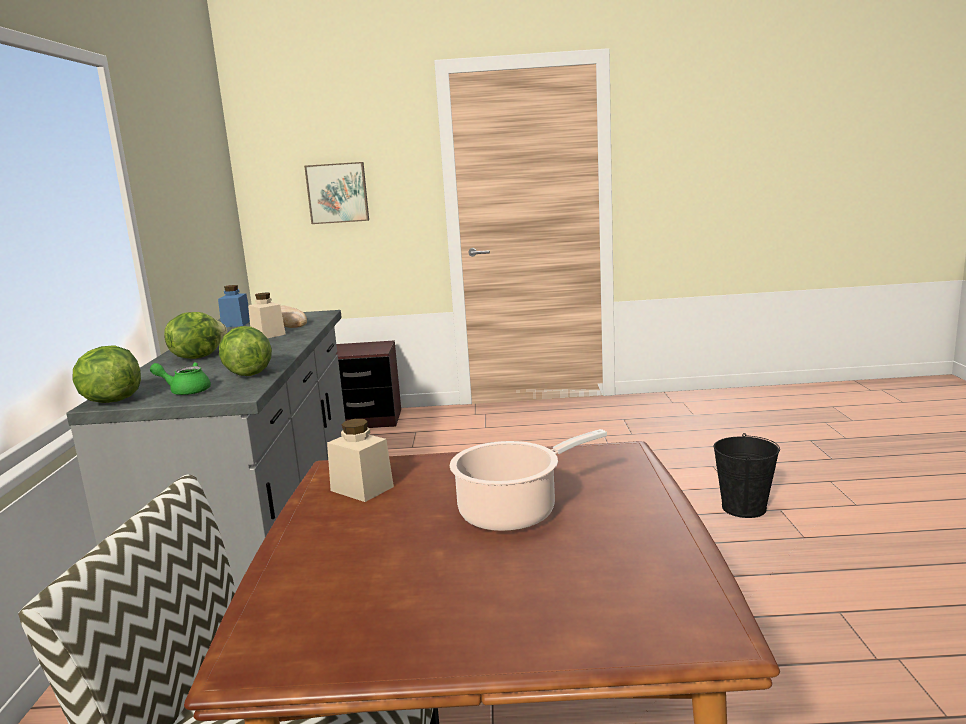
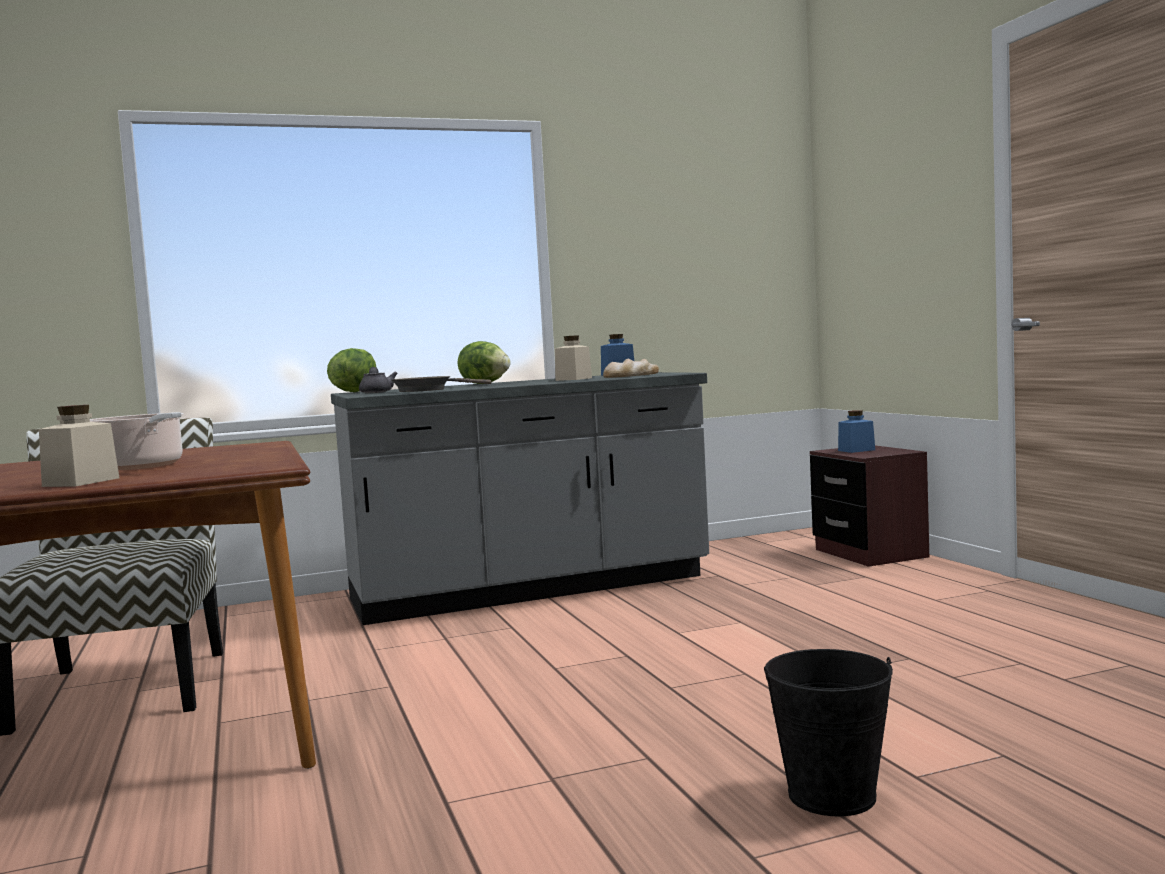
camera: 70 degrees right, 10 degrees down
(186, 391) = (376, 392): green teapot -> grey teapot
(248, 373) = (427, 390): lettuce -> brown frying pan
(337, 193) = (889, 241): picture -> none
(351, 349) = (856, 450): none -> blue jar
(362, 488) = (216, 449): beige jar -> beige jar (81, 482)

